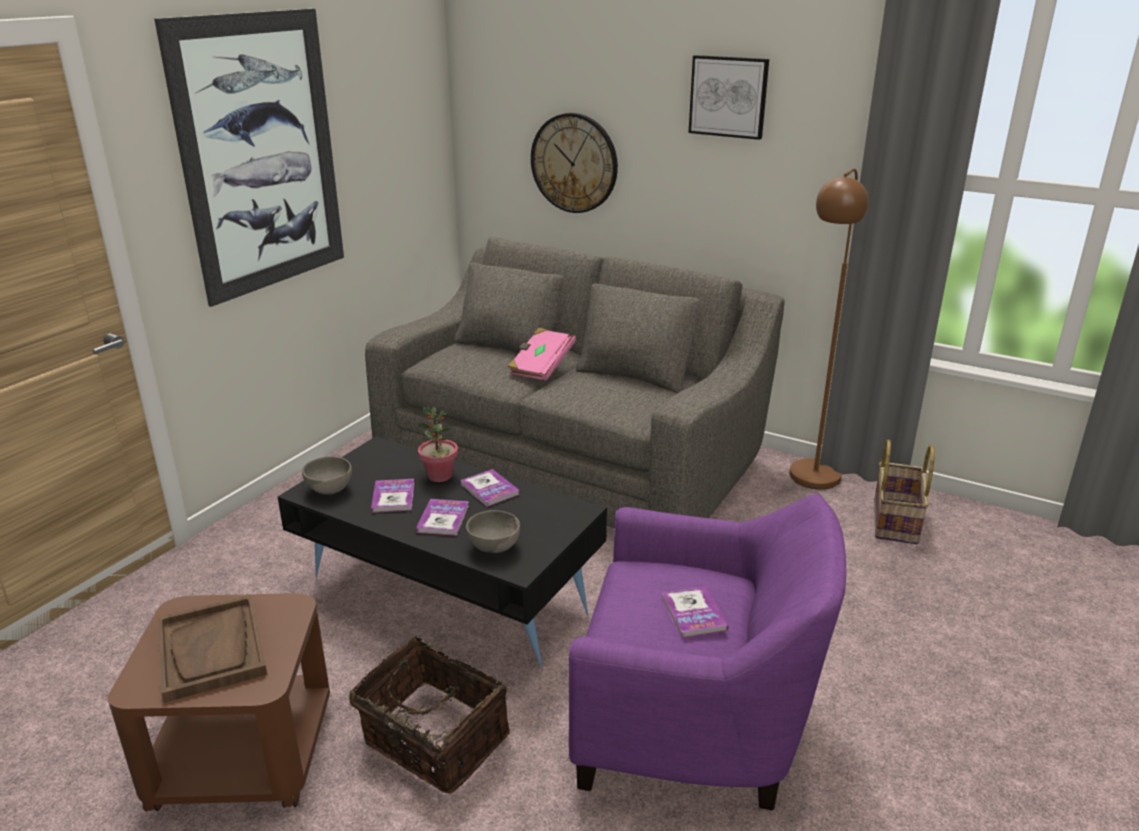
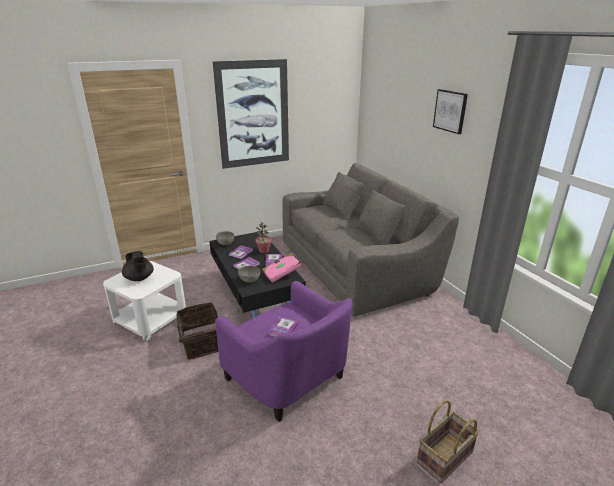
camera: 35 degrees right, 0 degrees up
(212, 649) = (139, 278): brown tray -> black teapot
(242, 754) = (151, 320): brown side table -> white side table
(541, 367) = (340, 221): pink book -> pink book (281, 274)
(574, 163) = (394, 135): wall clock -> none
(810, 484) = (451, 313): brown floor lamp -> none
(896, 521) = (475, 345): basket -> basket (445, 458)

